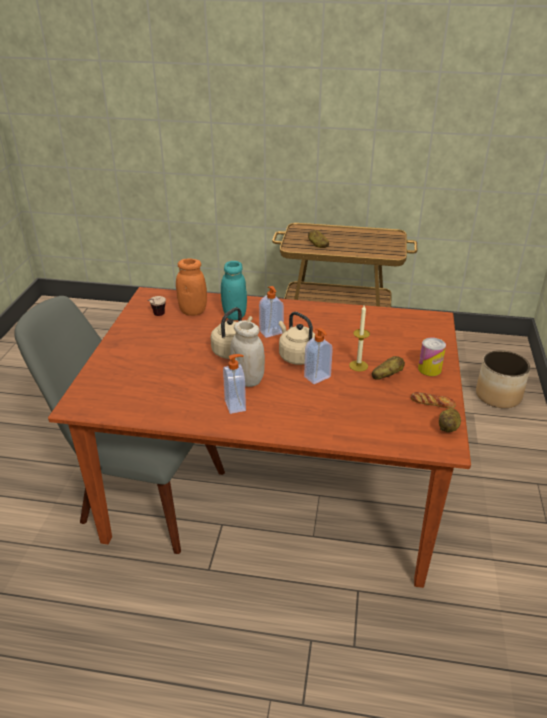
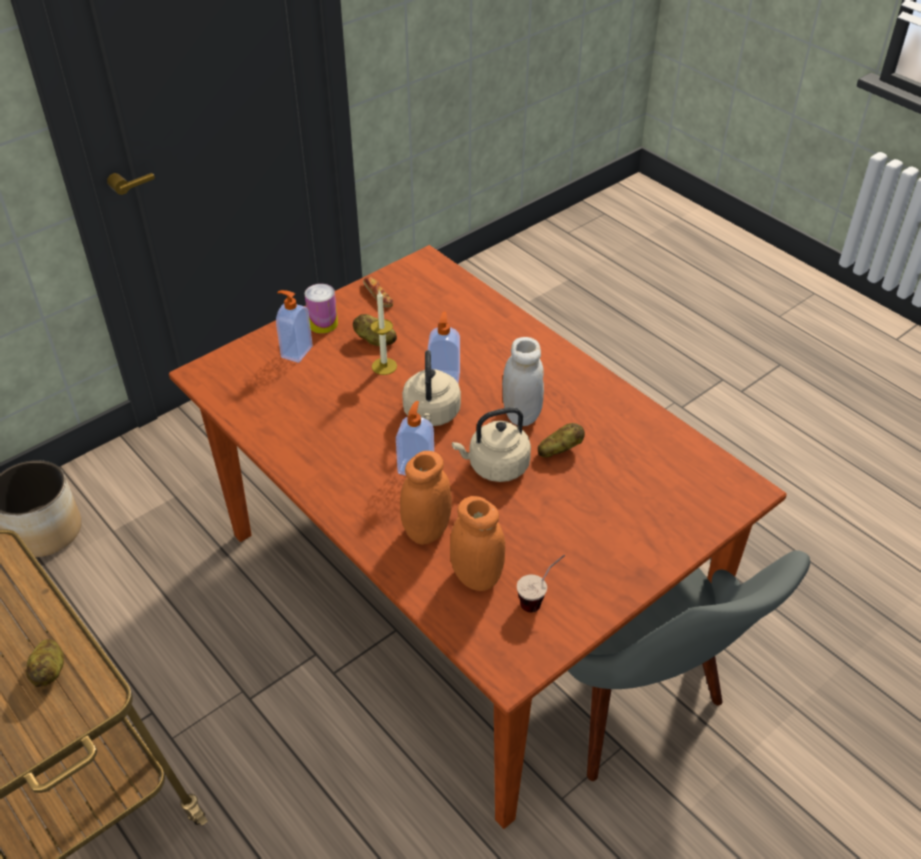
camera: 140 degrees left, 10 degrees up
(234, 315) = (427, 531): turquoise jar -> orange jar
(236, 405) = (565, 392): soap dispenser -> soap dispenser (296, 352)
(449, 428) = (400, 271): potato -> potato (559, 450)

